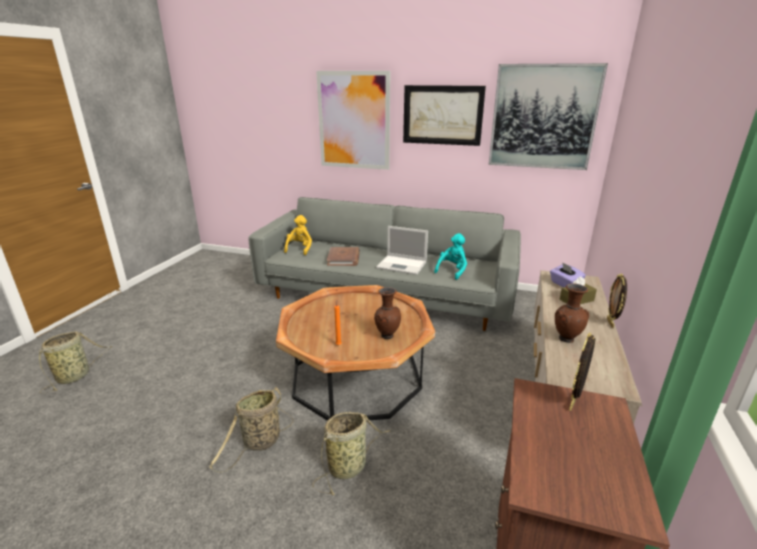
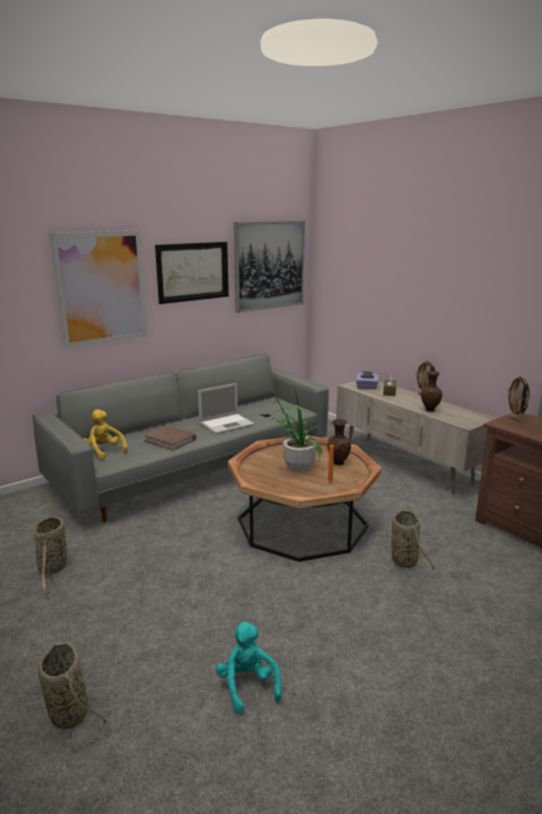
camera: 55 degrees left, 5 degrees down
(260, 443) = (342, 593): basket -> basket (53, 569)
(353, 317) = (294, 466): none -> potted plant
(452, 271) = (267, 413): turquoise plush toy -> turquoise plush toy (247, 685)

